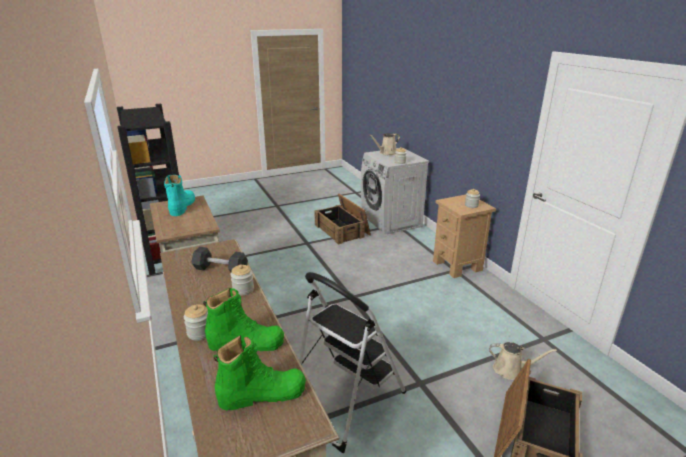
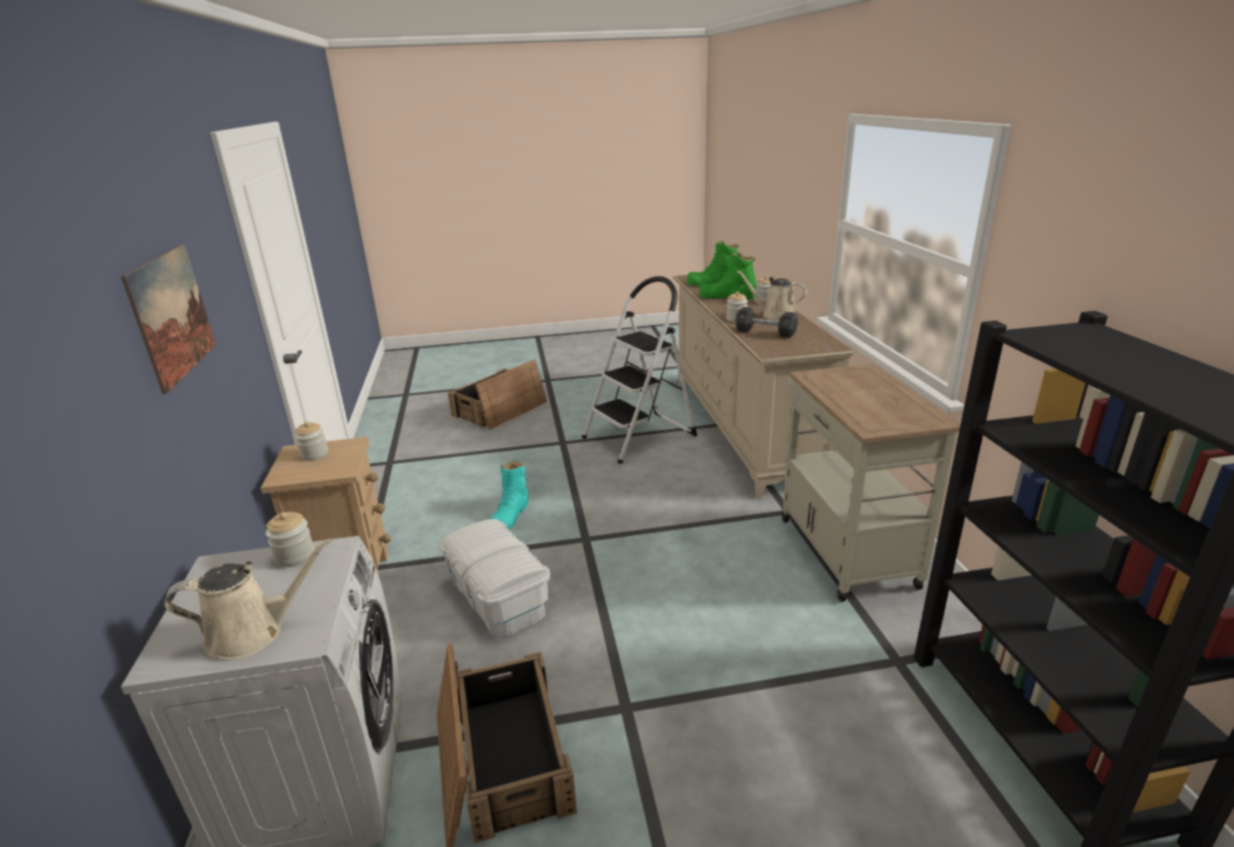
camera: 165 degrees left, 0 degrees up
(182, 207) = (884, 412): turquoise boot -> turquoise boot (510, 515)
(378, 266) = (497, 597): none -> white storage box
(467, 104) = (172, 315): none -> picture
(511, 370) = (463, 443): beige watering can -> beige watering can (775, 316)

